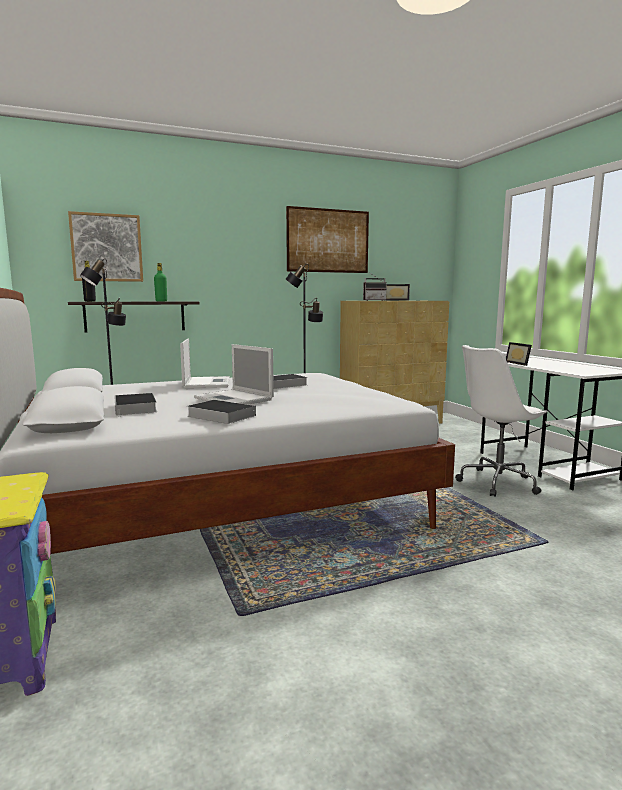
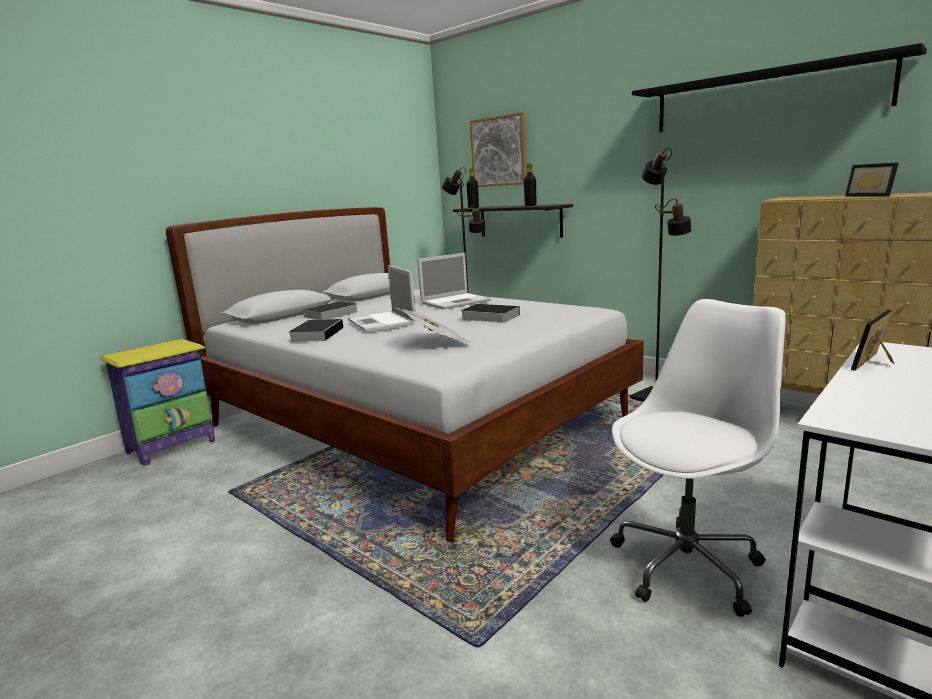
camera: 65 degrees right, 5 degrees up
(161, 301) = (530, 205): green bottle -> black bottle
(235, 399) = (382, 322): laptop -> laptop turned 45 degrees counterclockwise
(328, 241) = (765, 97): picture -> black shelf
(344, 396) = (436, 343): none -> newspaper
(373, 300) = (805, 198): radio -> none
(496, 483) = (688, 565): white office chair -> white office chair turned 105 degrees clockwise

